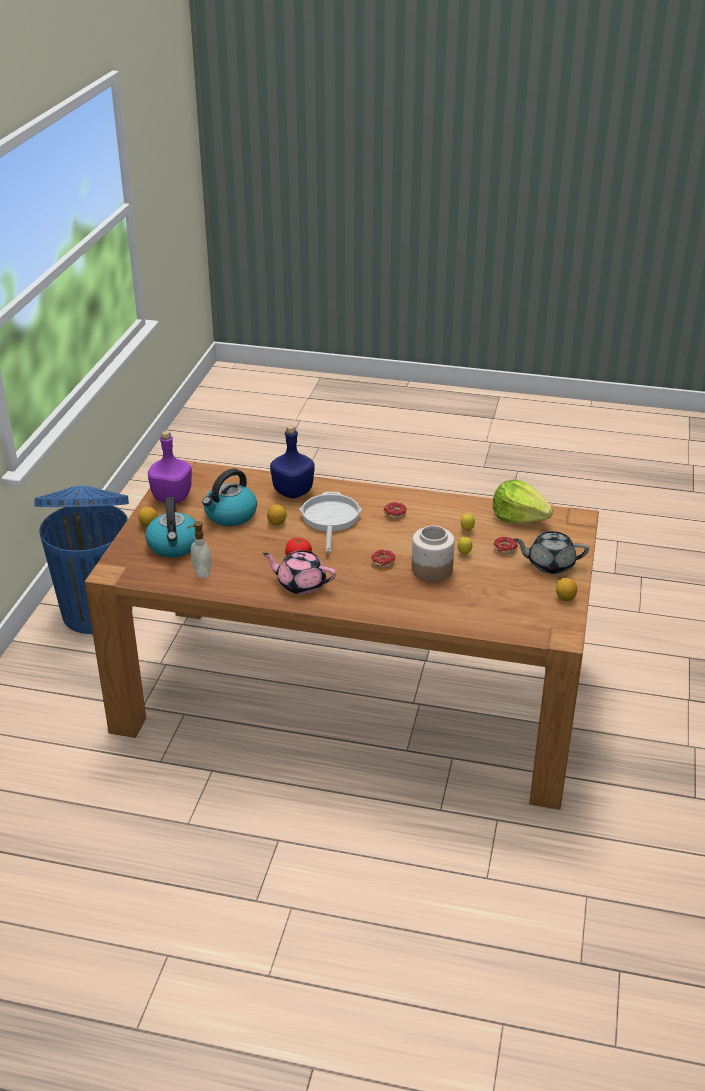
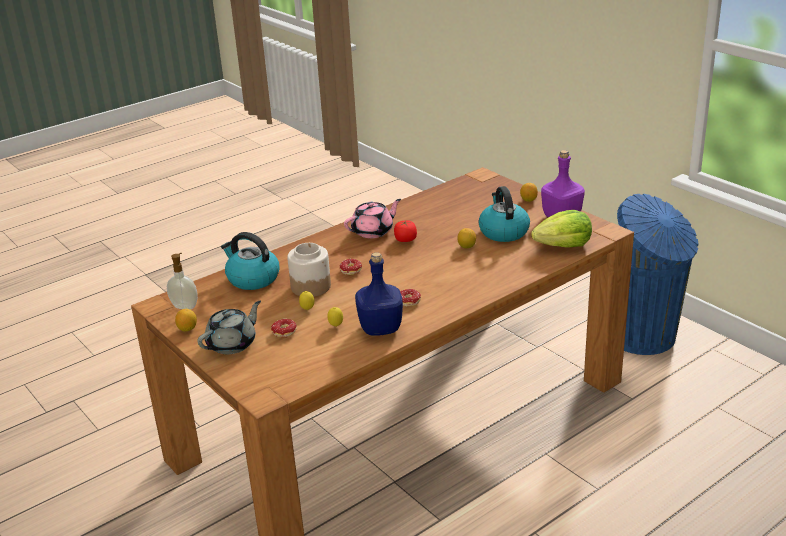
camera: 130 degrees right, 5 degrees down
(174, 546) = (487, 202): kettle -> kettle (252, 279)
(201, 572) = (439, 203): soap dispenser -> soap dispenser (185, 306)
(293, 491) = (507, 268): blue bottle -> blue bottle (381, 329)
(330, 519) = (441, 270): frying pan -> none
(519, 517) = (314, 363): lettuce -> lettuce (564, 246)

